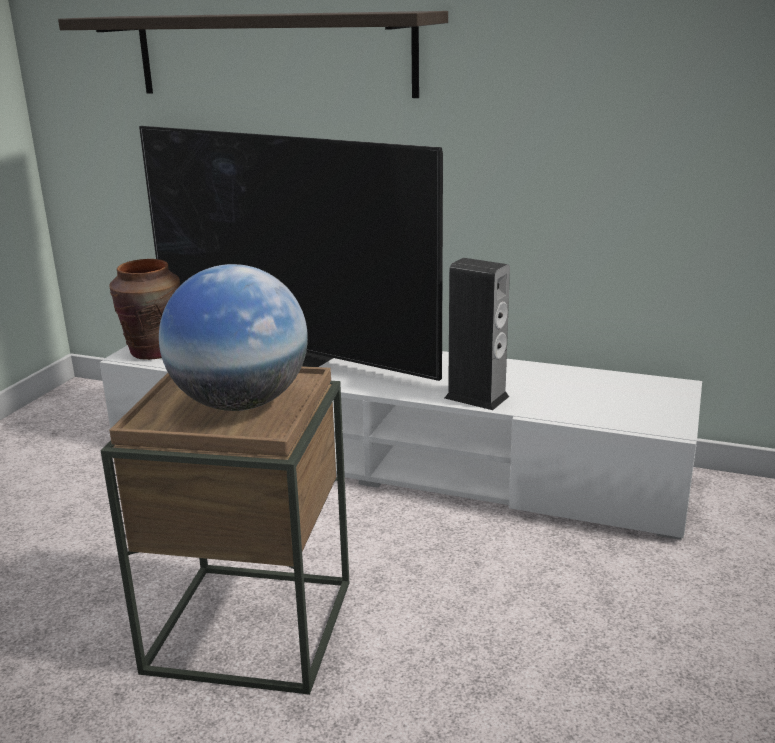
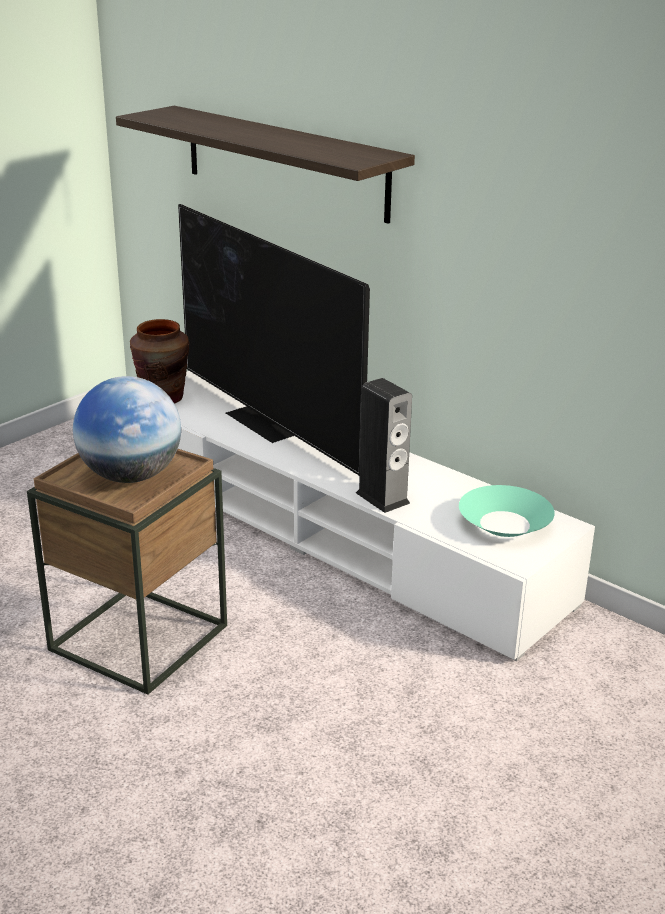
camera: 20 degrees right, 5 degrees up
(619, 395) = (504, 523): none -> turquoise bowl

